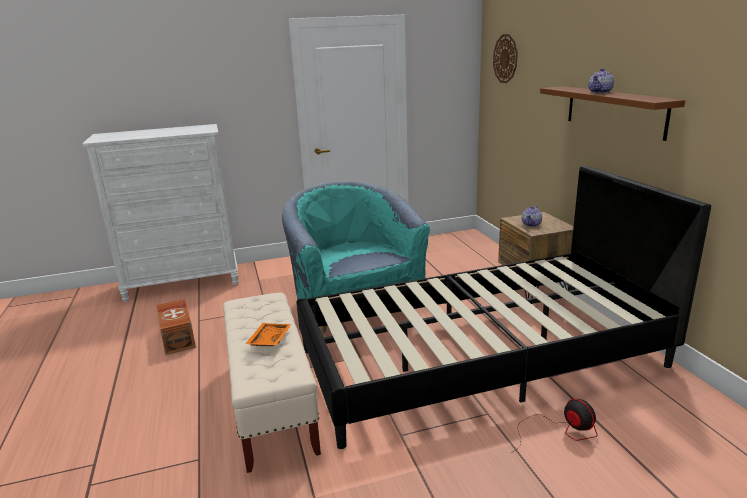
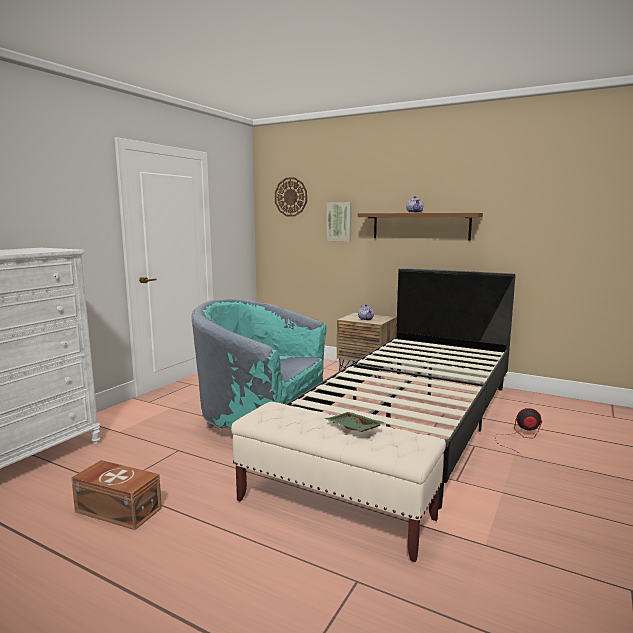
camera: 45 degrees left, 10 degrees down
(269, 340) = (353, 429): orange tray -> green tray
(541, 94) = (339, 221): none -> picture

